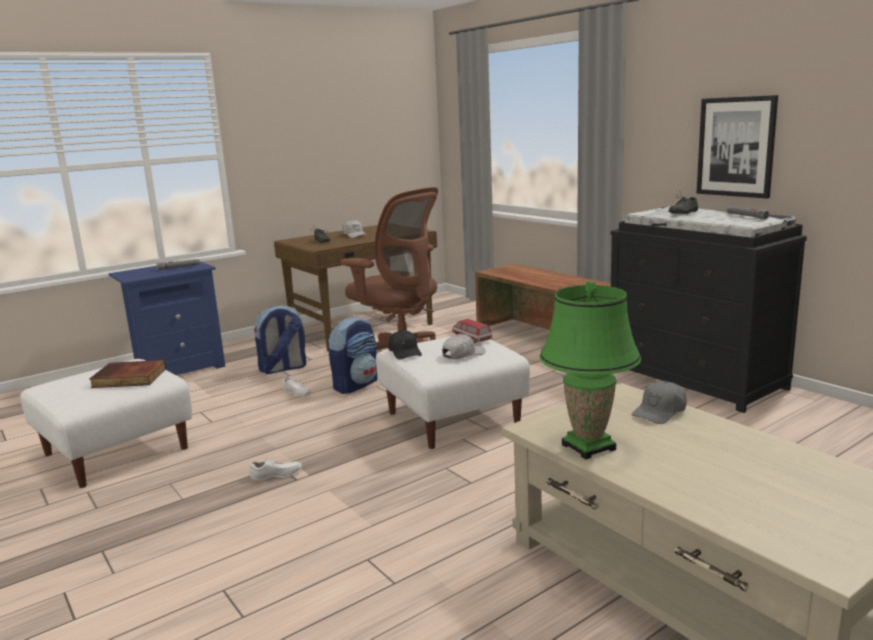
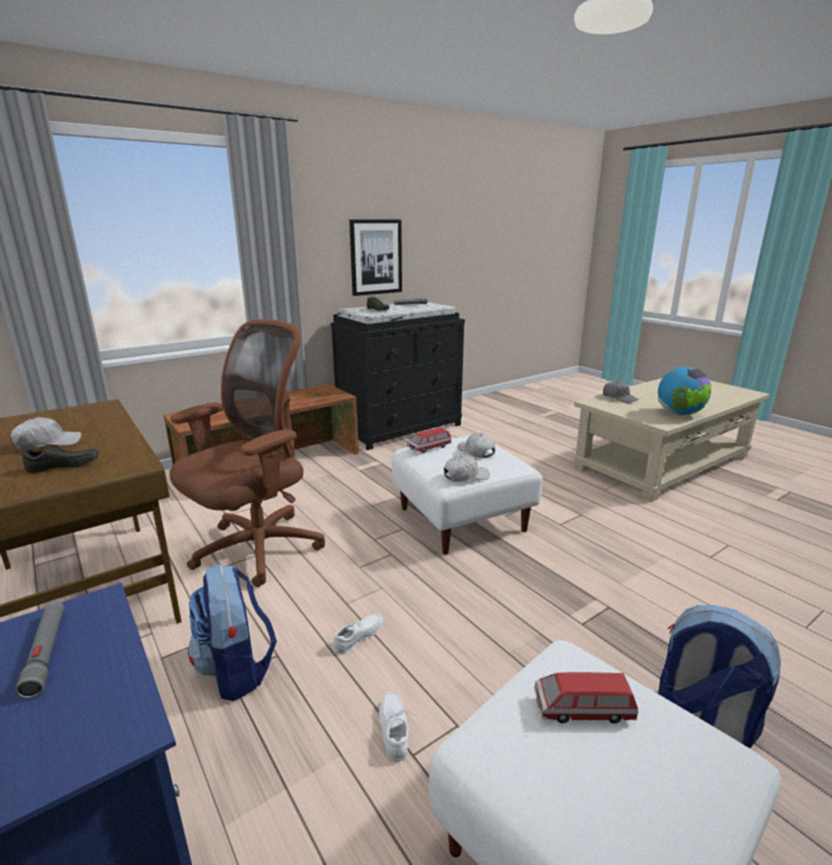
camera: 90 degrees left, 5 degrees up
(128, 378) = (583, 709): book -> toy car
(276, 475) = (605, 623): white shoe -> white shoe (396, 729)
(356, 385) = (350, 583): backpack -> backpack (703, 717)
(405, 352) = (465, 476): black cap -> white cap
(589, 447) = (679, 414): green table lamp -> globe

